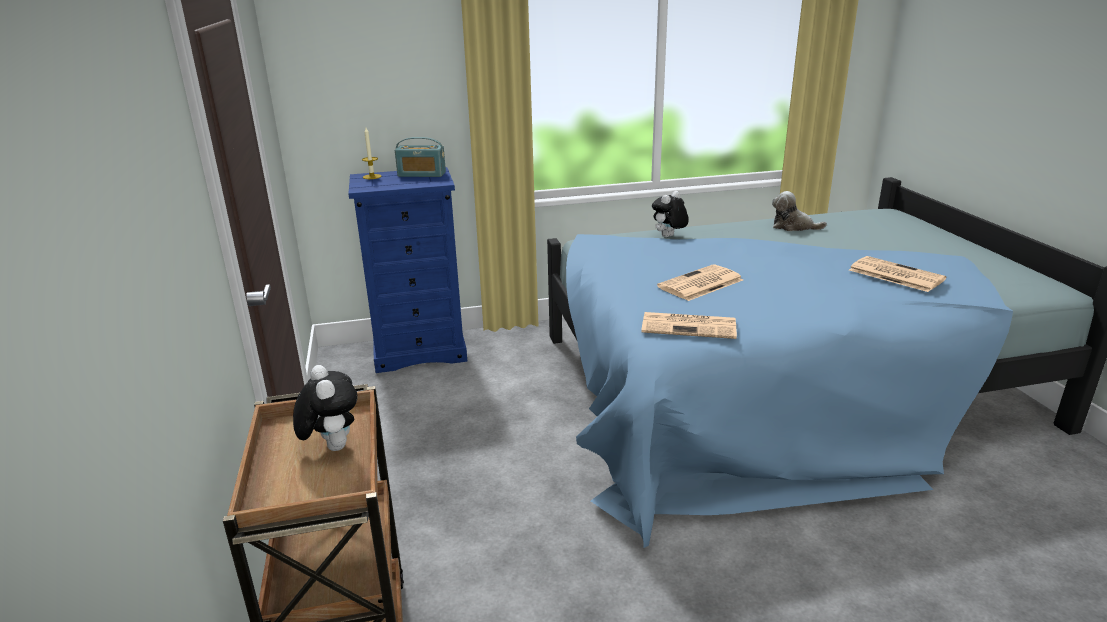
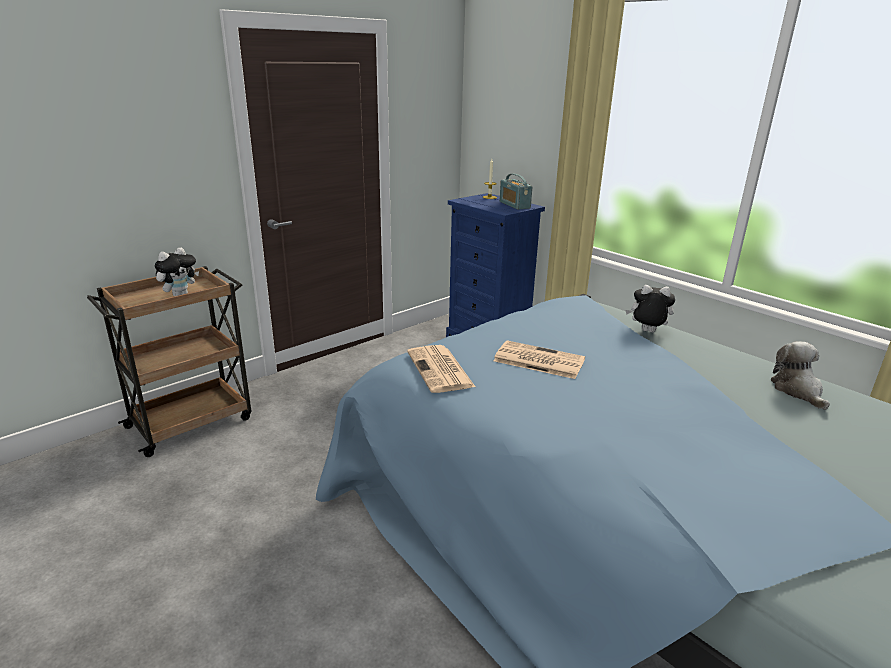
camera: 60 degrees right, 0 degrees up
(894, 274) = (720, 471): newspaper -> none

